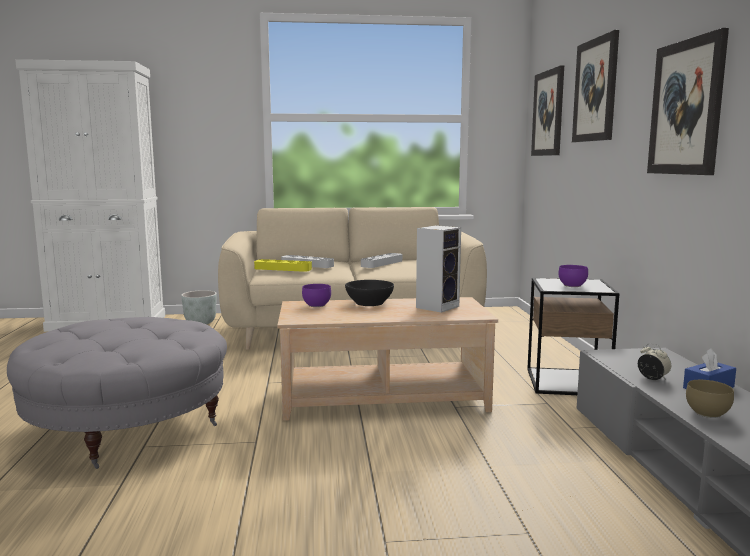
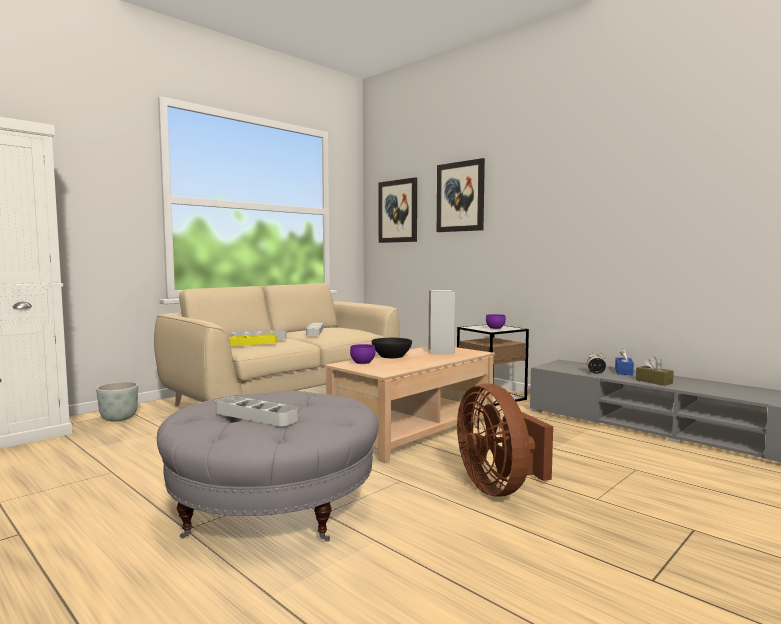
camera: 40 degrees left, 5 degrees down
(88, 338) = (256, 416): none -> grey tray
(318, 484) = (499, 488): none -> brown fan
(686, 108) = (561, 211): picture -> none
(709, 414) = (654, 381): brown bowl -> brown tissue box

